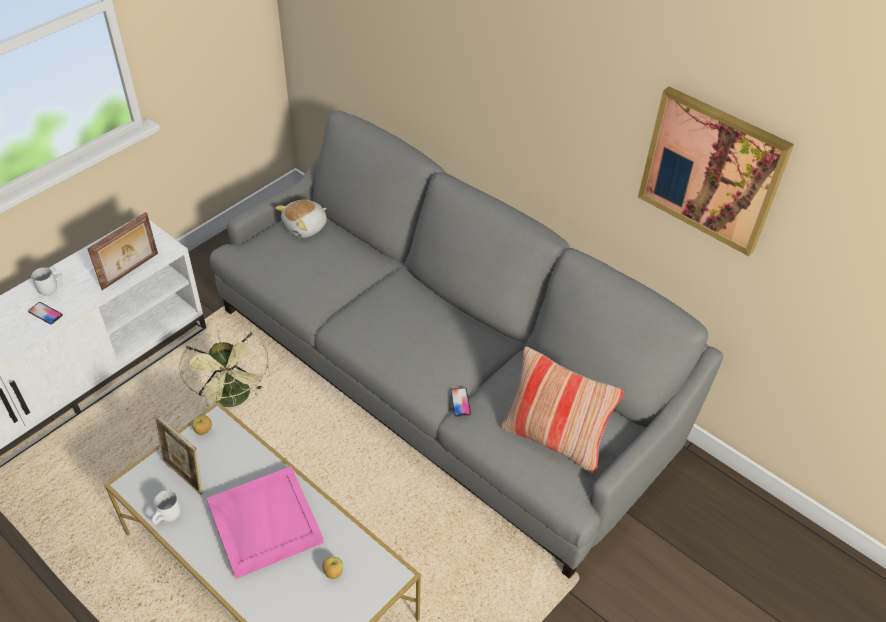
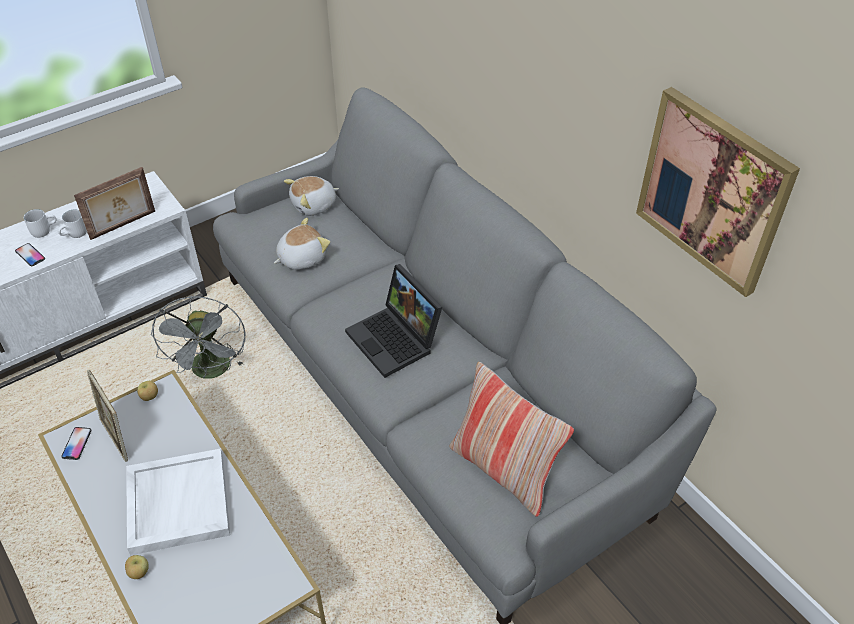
camera: 15 degrees right, 0 degrees up
(168, 517) = (87, 478): white mug -> white mug (76, 234)
(234, 400) = (212, 372): green fan -> grey fan
(264, 523) = (177, 502): pink tray -> white tray
(310, 278) = (301, 258): none -> plush toy
(333, 573) = (229, 569): apple -> apple (139, 572)
(424, 340) = (396, 340): none -> laptop
(460, 402) = (415, 412): phone -> phone (77, 444)

